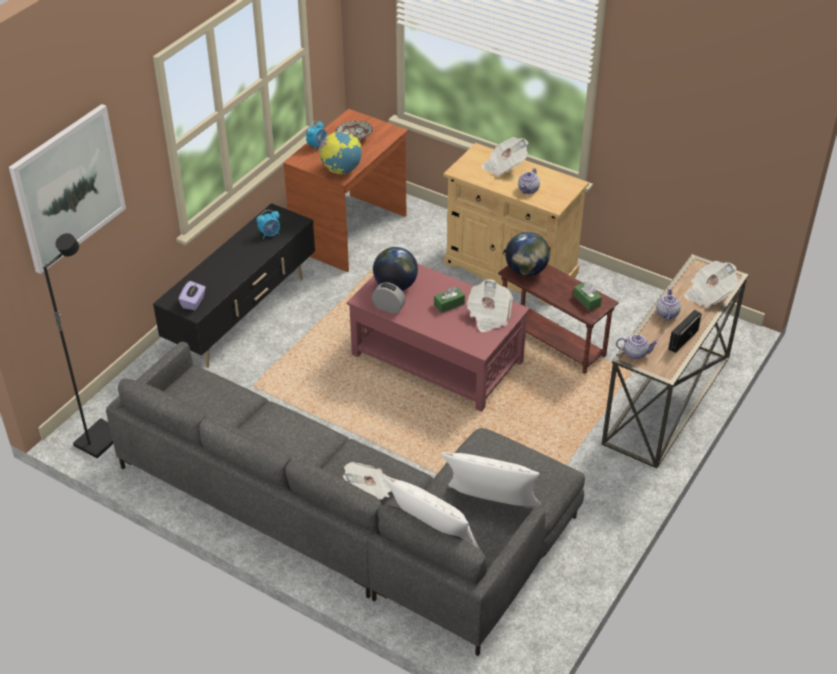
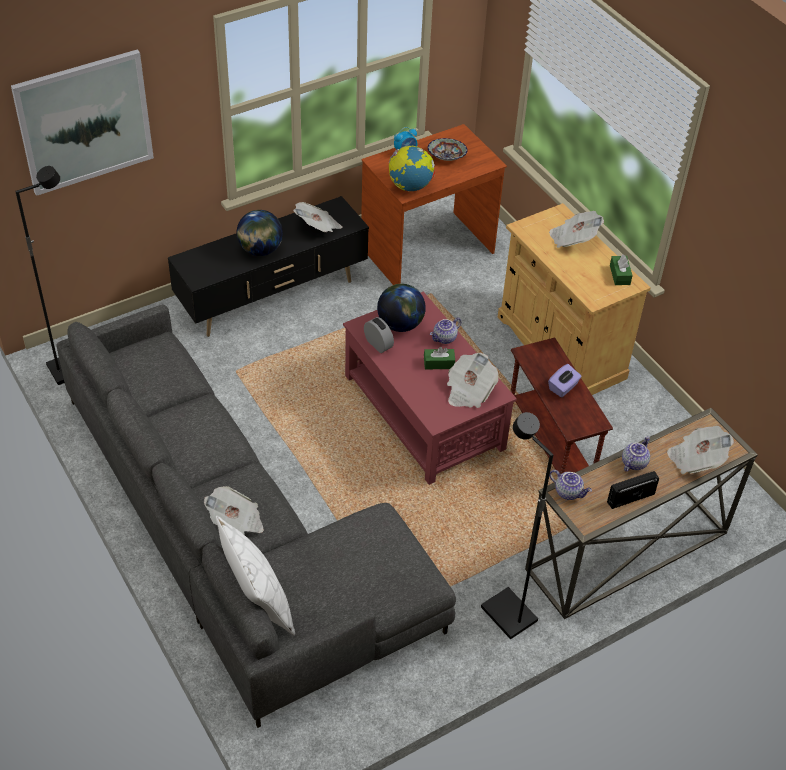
camera: 25 degrees right, 5 degrees up
(193, 302) = (203, 270): purple tissue box -> purple tissue box (563, 387)
(270, 234) = (318, 227): alarm clock -> newspaper
(490, 507) = (335, 588): white pillow -> none
(526, 271) = (540, 358): globe -> globe (260, 250)
(528, 190) = (580, 274): teapot -> teapot (445, 338)
(586, 300) = (580, 413): green tissue box -> green tissue box (619, 275)
(612, 483) = (507, 615): none -> black floor lamp

